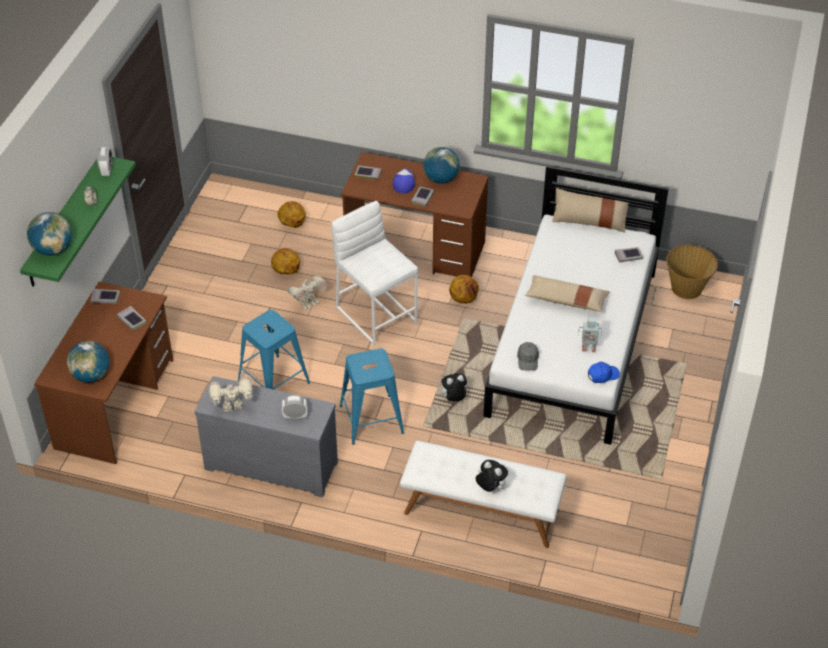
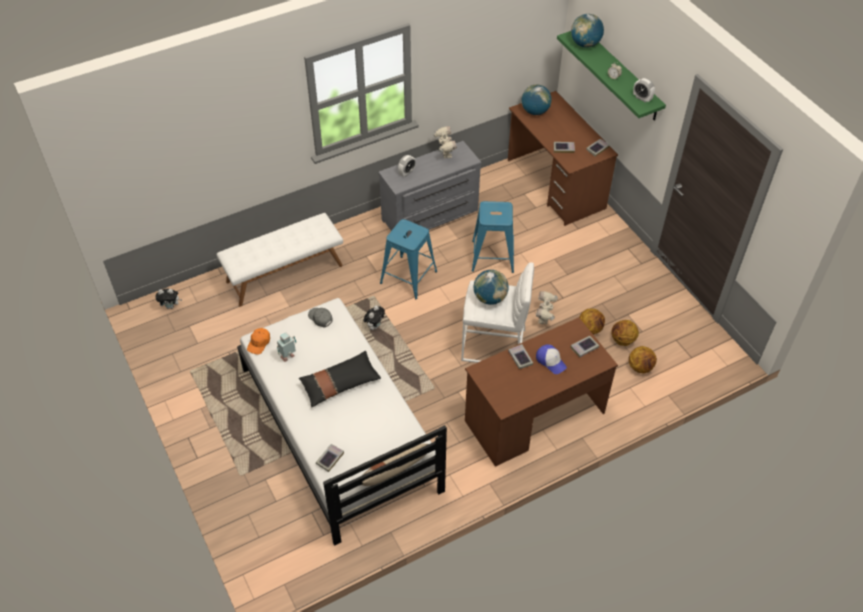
camera: 135 degrees right, 5 degrees up
(233, 408) = (445, 154): toy robot -> toy robot turned 45 degrees counterclockwise
(441, 179) = (529, 386): globe -> globe (490, 298)
(464, 299) = (451, 403): basketball -> basketball (622, 340)
(490, 488) = (268, 238): plush toy -> plush toy (171, 306)
(566, 300) = (340, 383): beige pillow -> black pillow
(602, 375) = (259, 343): blue cap -> orange cap
(687, 288) = (297, 554): basket -> none

